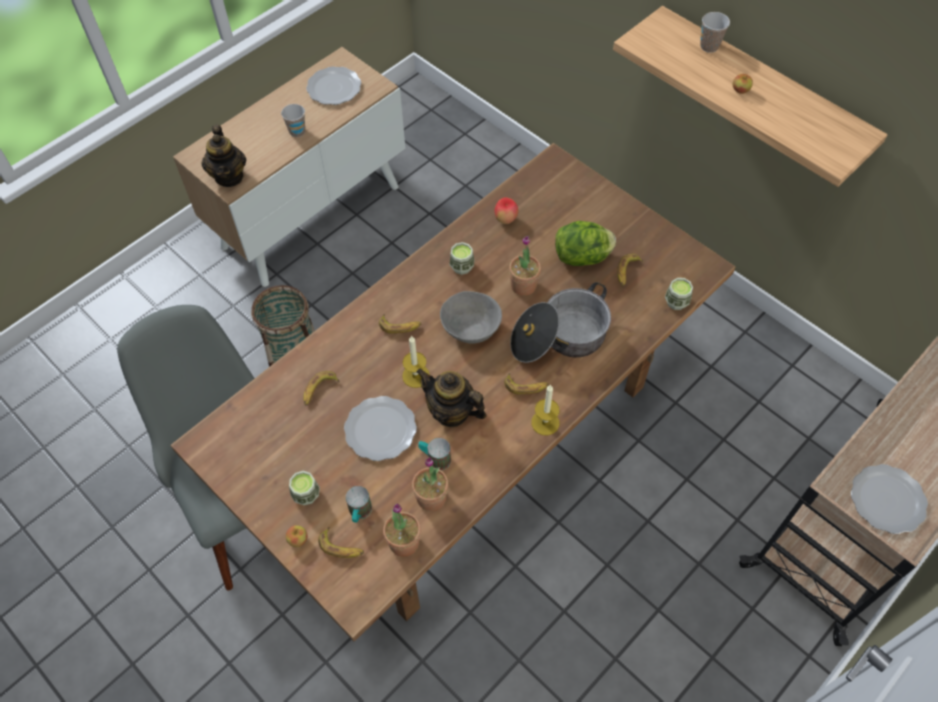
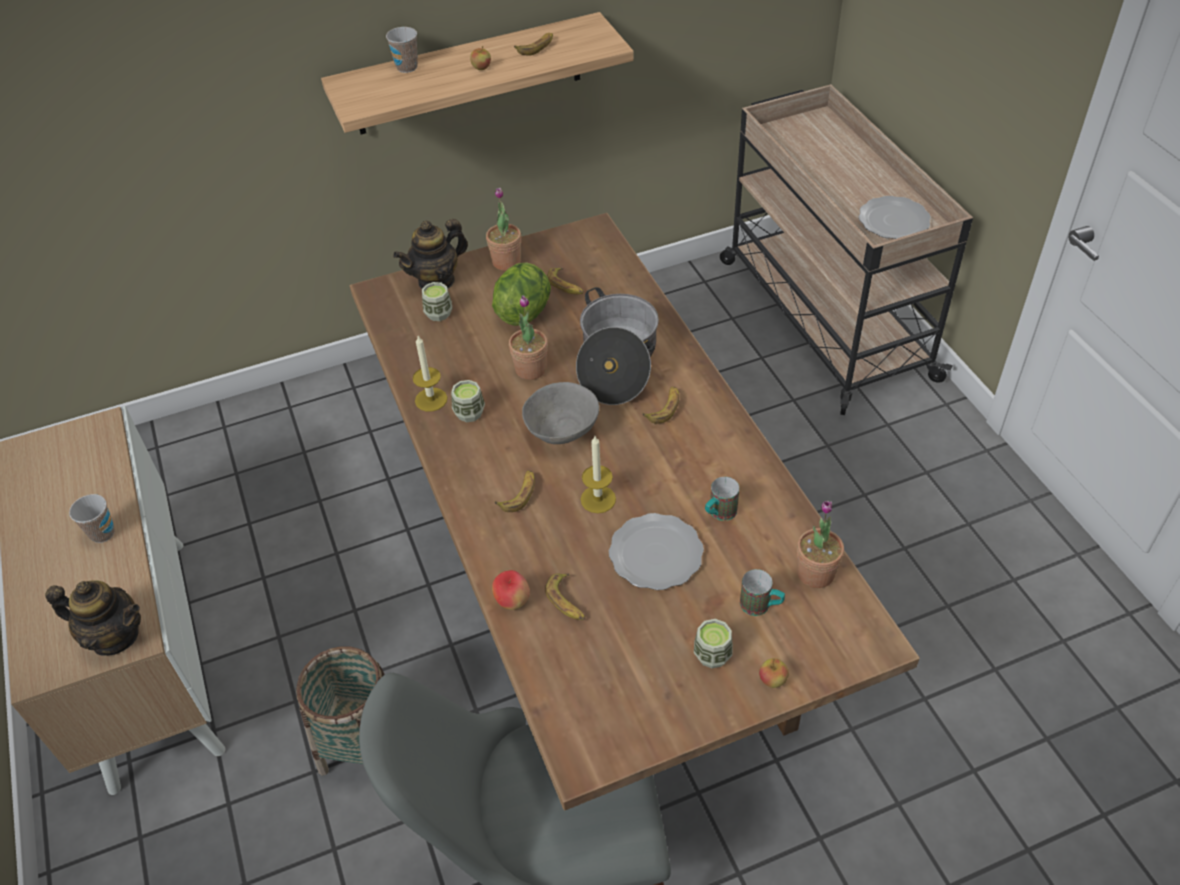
camera: 65 degrees left, 10 degrees down
(334, 87) = (60, 471): plate -> none
(341, 547) = (799, 637): banana -> banana (536, 47)
(431, 498) = (768, 531): potted plant -> potted plant (506, 262)
(451, 412) = (664, 481): teapot -> teapot (437, 281)
(505, 219) = (429, 356): apple -> apple (512, 601)
(545, 422) = (717, 406): candle -> candle (431, 399)
(676, 302) = (624, 264): cup -> cup (438, 313)

